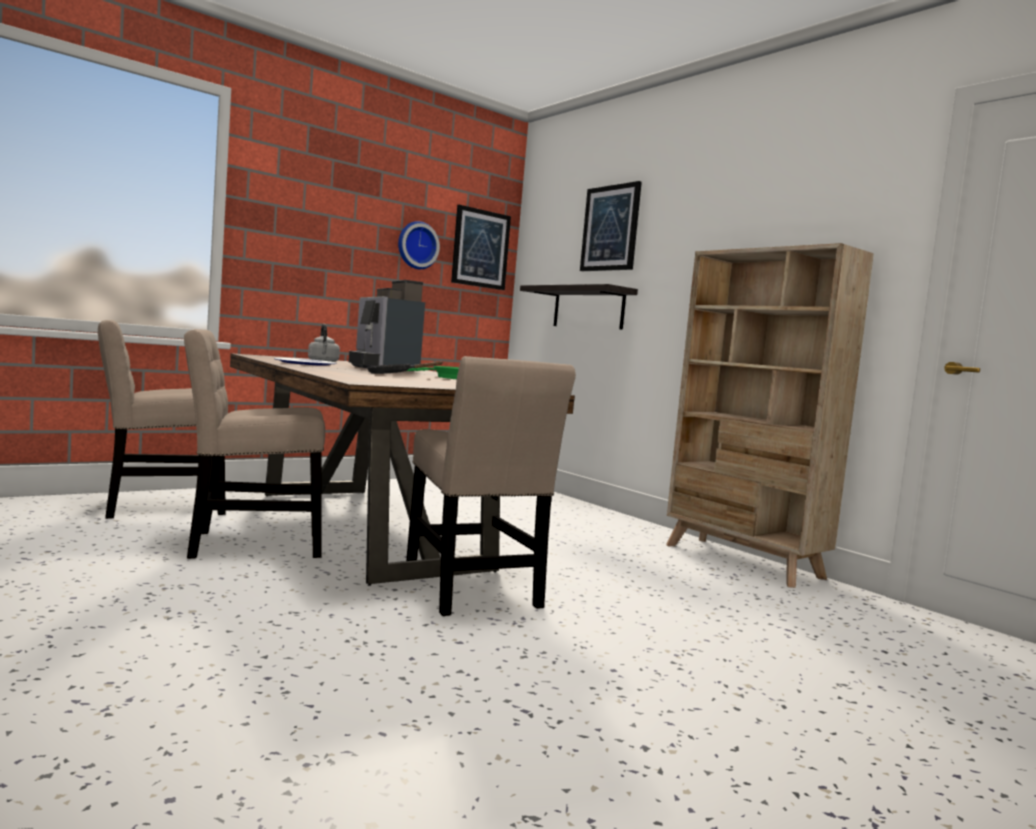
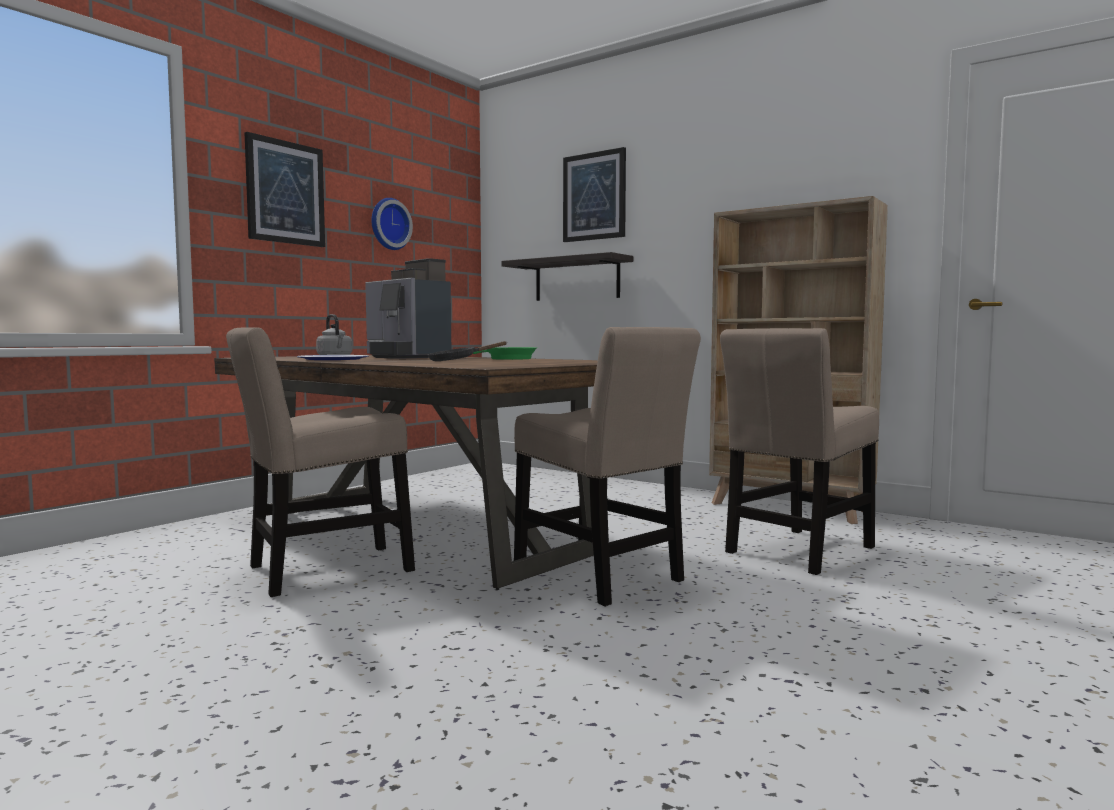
camera: 15 degrees left, 0 degrees up
(157, 507) = (167, 548): beige chair -> beige chair (797, 552)
(480, 248) = (448, 225): picture -> picture (285, 192)

